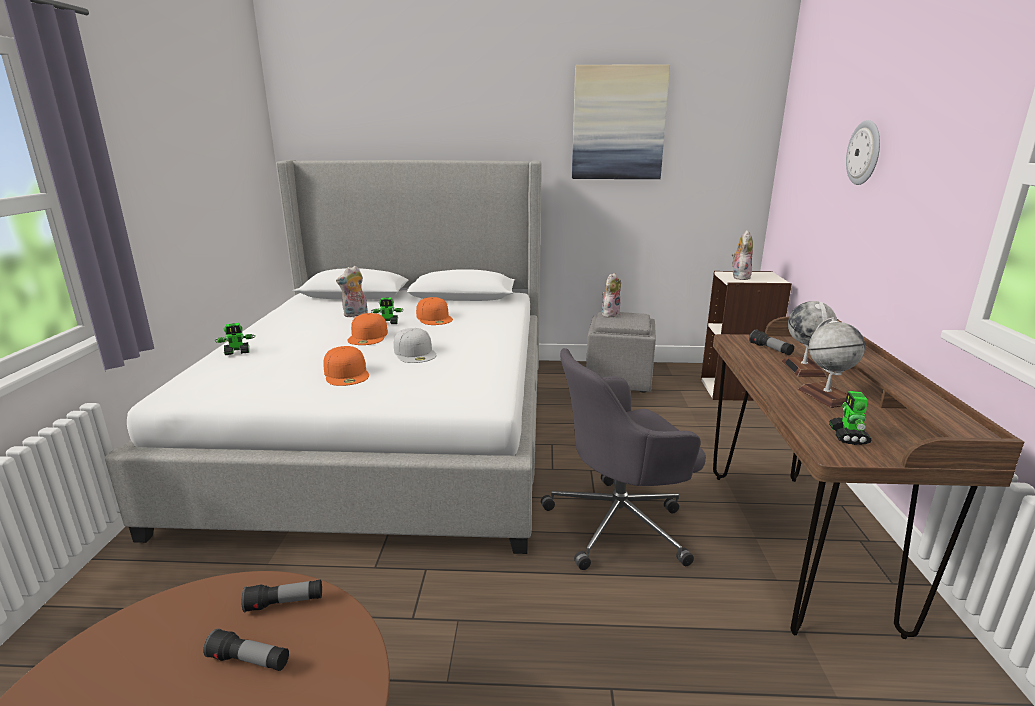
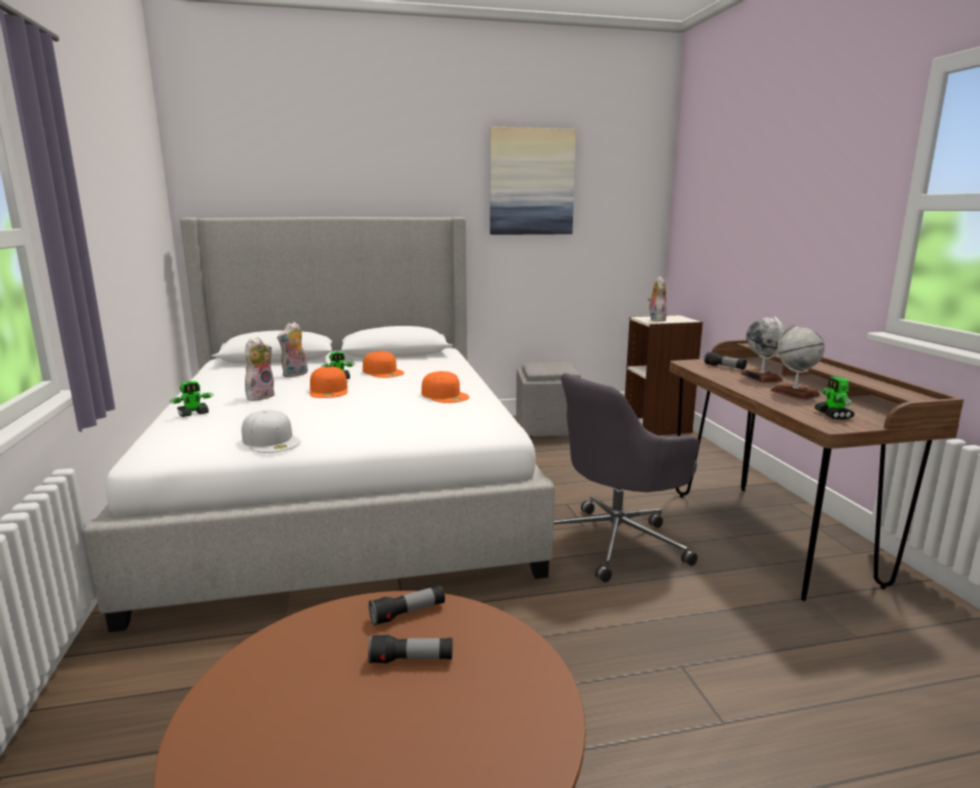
camera: 15 degrees left, 5 degrees down
(347, 373) = (336, 421): orange cap -> orange cap (445, 395)
(415, 353) = (391, 400): white cap -> white cap (271, 441)
(610, 314) = (536, 364): plush toy -> plush toy (260, 396)
(864, 153) = (766, 201): wall clock -> none

